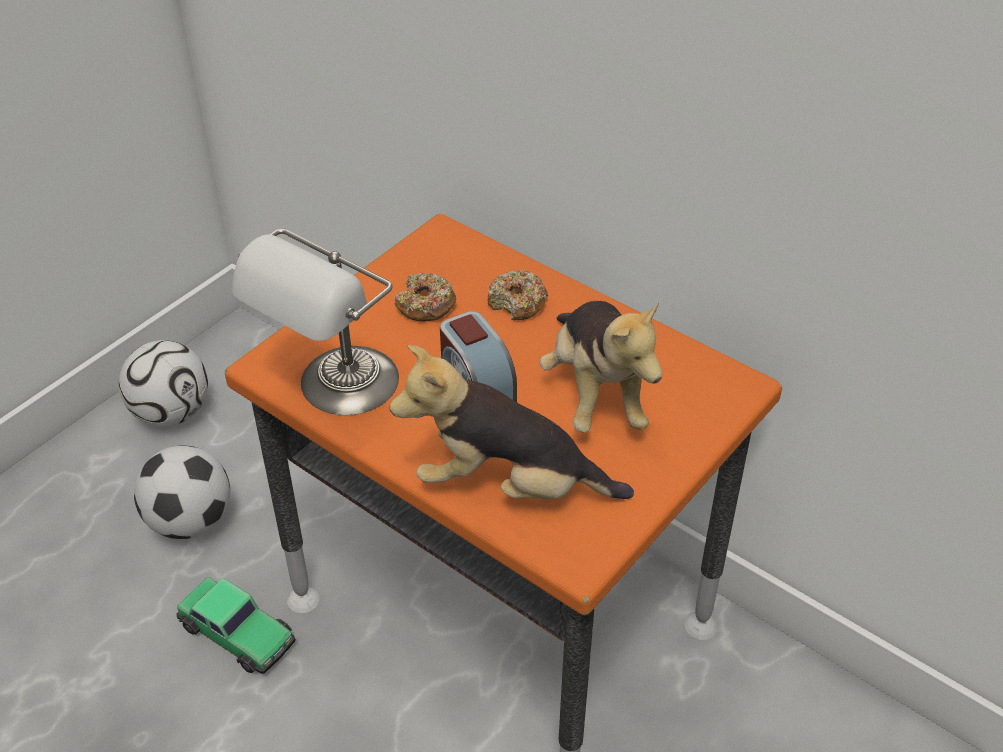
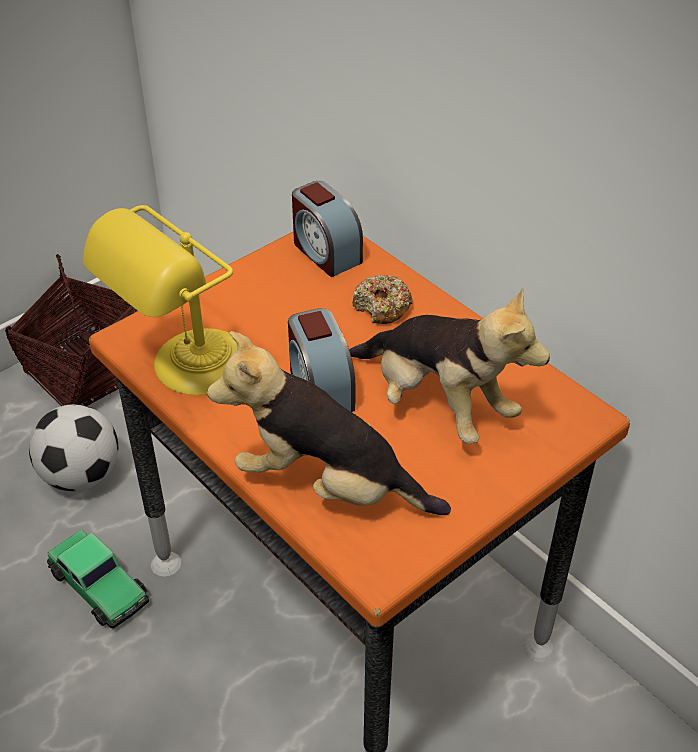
camera: 10 degrees right, 0 degrees up
(172, 412) = (88, 373): football -> basket
(337, 393) = (187, 372): white table lamp -> yellow table lamp
(425, 305) = (293, 299): donut -> none
(446, 254) = (325, 252): none -> alarm clock
(595, 393) = (437, 405): plush toy -> plush toy turned 45 degrees counterclockwise

